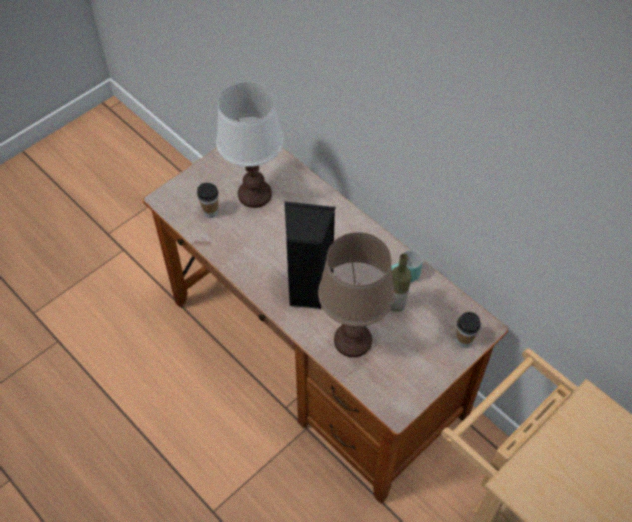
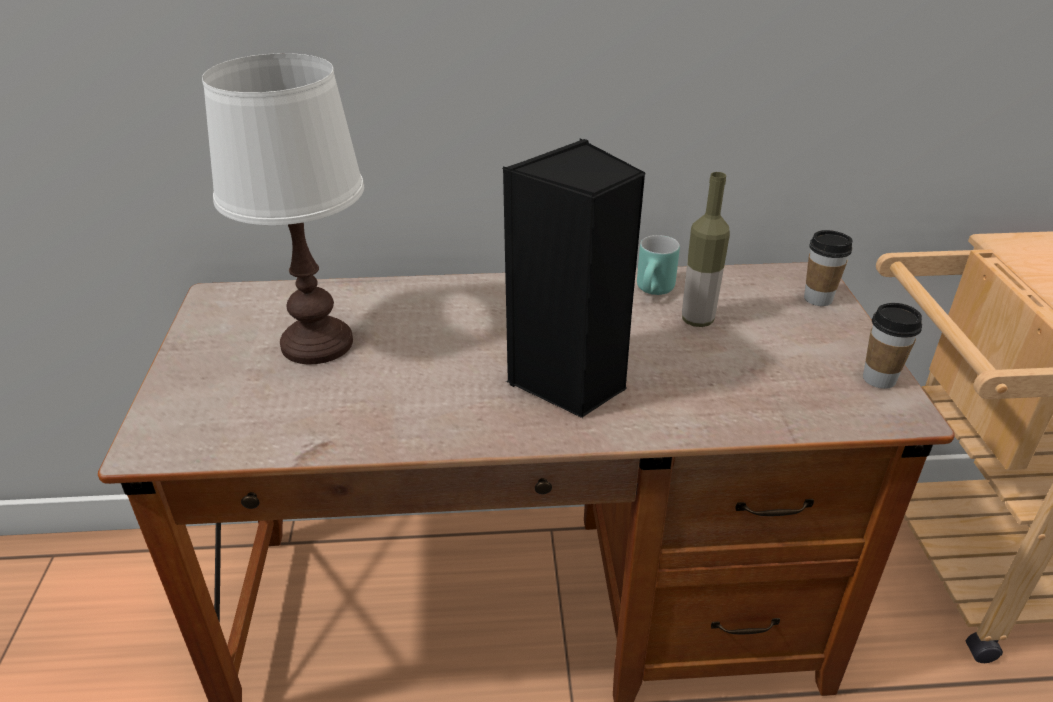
camera: 50 degrees left, 20 degrees down
(211, 212) = (272, 406): cup -> cup (879, 379)
(352, 341) = (723, 389): brown table lamp -> none

